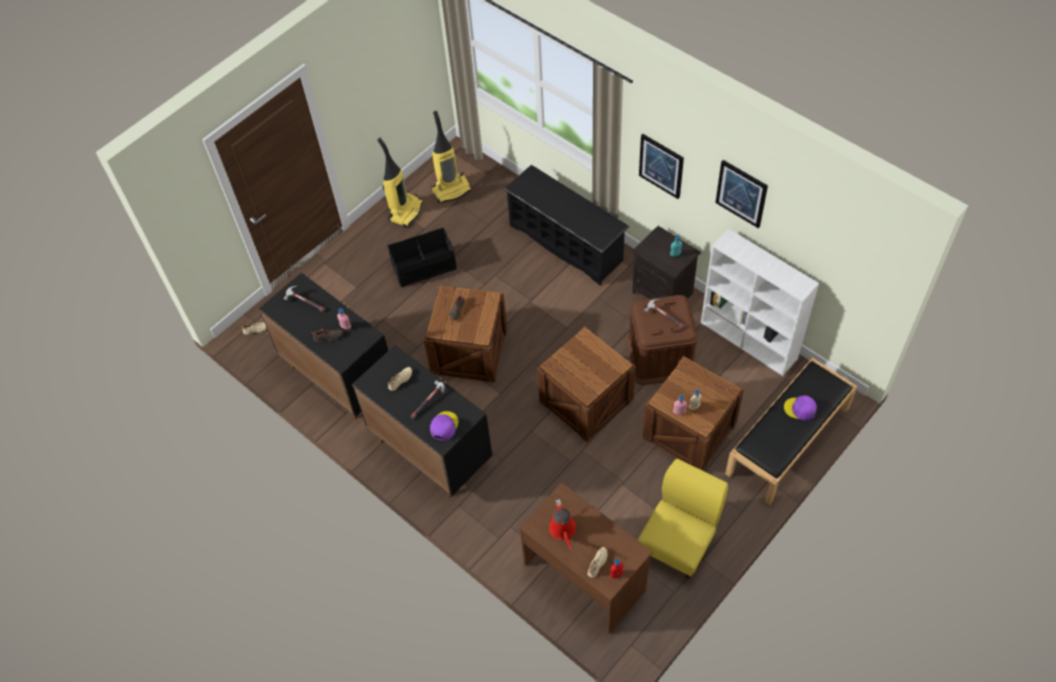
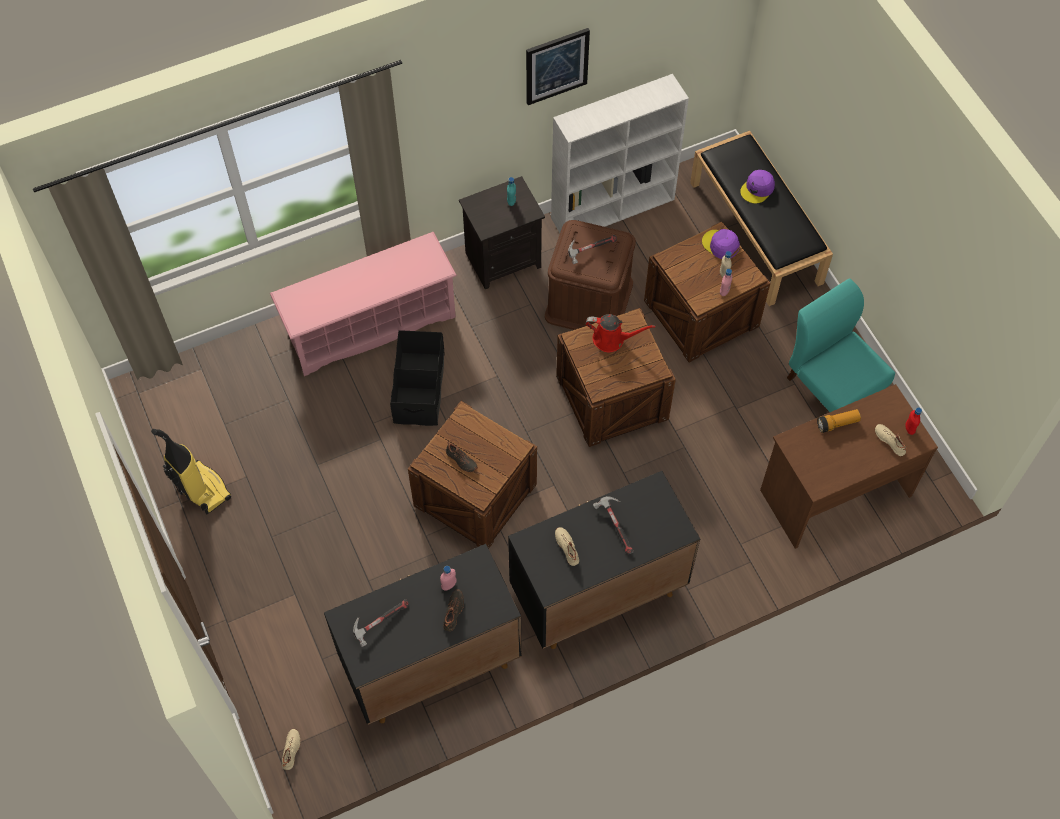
camera: 70 degrees left, 5 degrees up
(424, 267) = (311, 499): black storage box -> black storage box (420, 389)
(444, 426) = (659, 522): purple cap -> purple cap (720, 245)
(451, 190) = (200, 420): vacuum cleaner -> none
(563, 530) = (835, 458): red watering can -> red watering can (612, 339)
(566, 243) = (371, 325): black shoe rack -> pink shoe rack
(594, 522) = (837, 424): none -> flashlight
(661, 166) = (444, 130): picture -> none
(678, 542) = (831, 385): yellow chair -> turquoise chair

